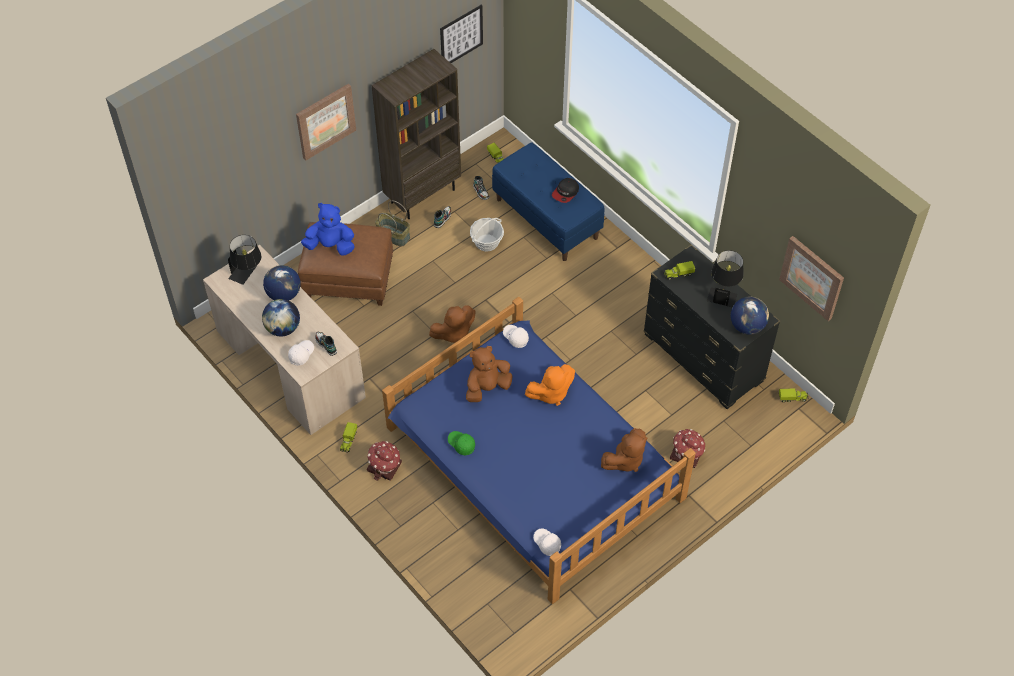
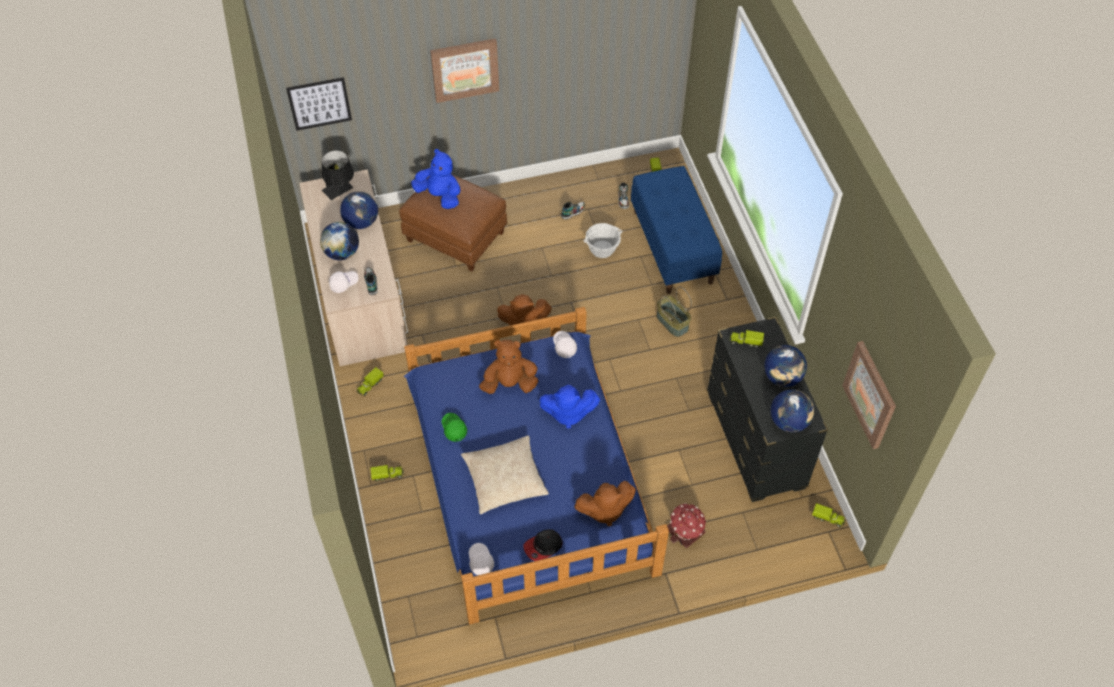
camera: 25 degrees right, 0 degrees up
(385, 467) = (388, 423): toy house -> none
(393, 236) = (518, 211): basket -> basket (671, 322)
(410, 511) = (388, 475): none -> toy truck
(422, 195) = (567, 184): brown bookcase -> none
(461, 36) = (638, 32): picture -> picture (319, 103)
(529, 468) = (505, 479): none -> beige pillow
(550, 393) = (568, 413): orange plush toy -> blue plush toy
(565, 193) = (690, 225): cap -> cap (543, 546)
(723, 292) = (782, 377): black table lamp -> globe

